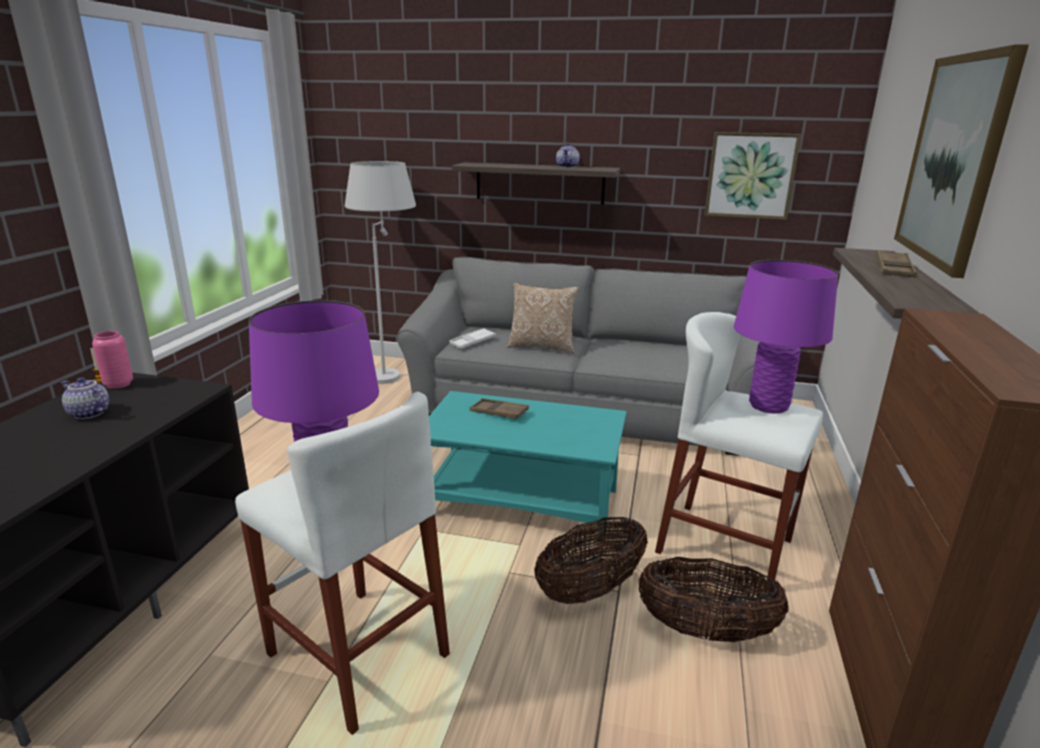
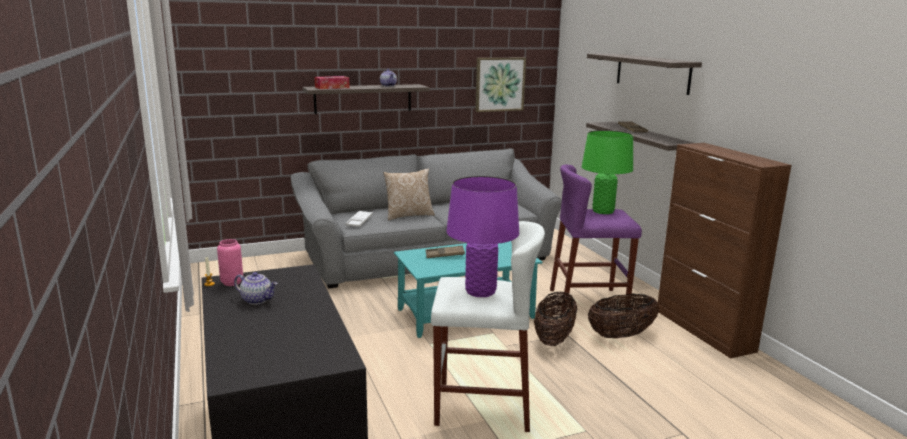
camera: 35 degrees left, 5 degrees down
(88, 413) = (257, 300): teapot -> teapot turned 150 degrees counterclockwise
(391, 371) = (256, 267): white floor lamp -> none
(489, 165) = (332, 87): none -> tissue box
(725, 546) = (588, 301): white stool -> purple stool
(768, 406) = (603, 211): purple table lamp -> green table lamp
(954, 160) = (652, 73): picture -> shelf

